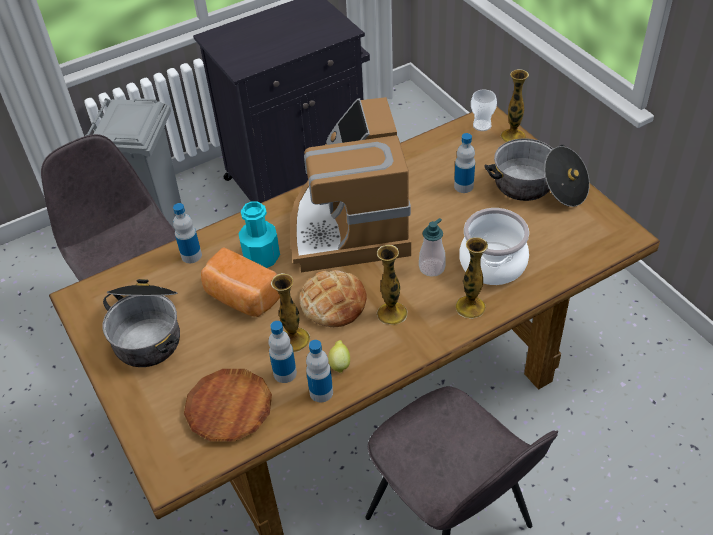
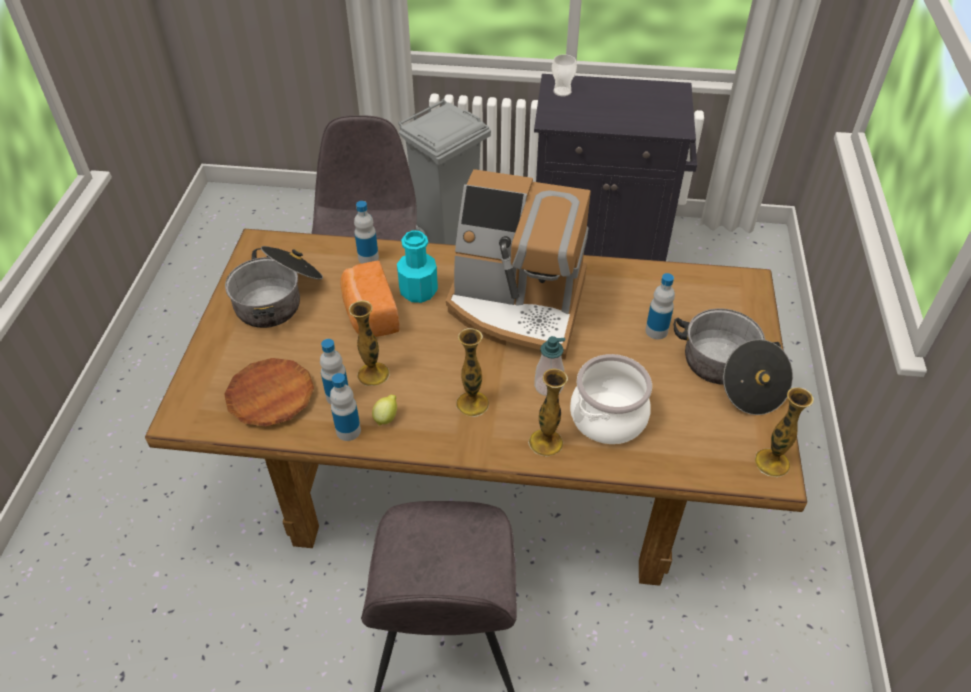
camera: 35 degrees right, 0 degrees up
(333, 303) = (434, 363): bread -> none
(349, 224) = (517, 305): coffee machine -> coffee machine turned 105 degrees counterclockwise
(482, 125) = (735, 285): cup -> cup (562, 91)
(513, 136) = (756, 312): vase -> vase (772, 462)

